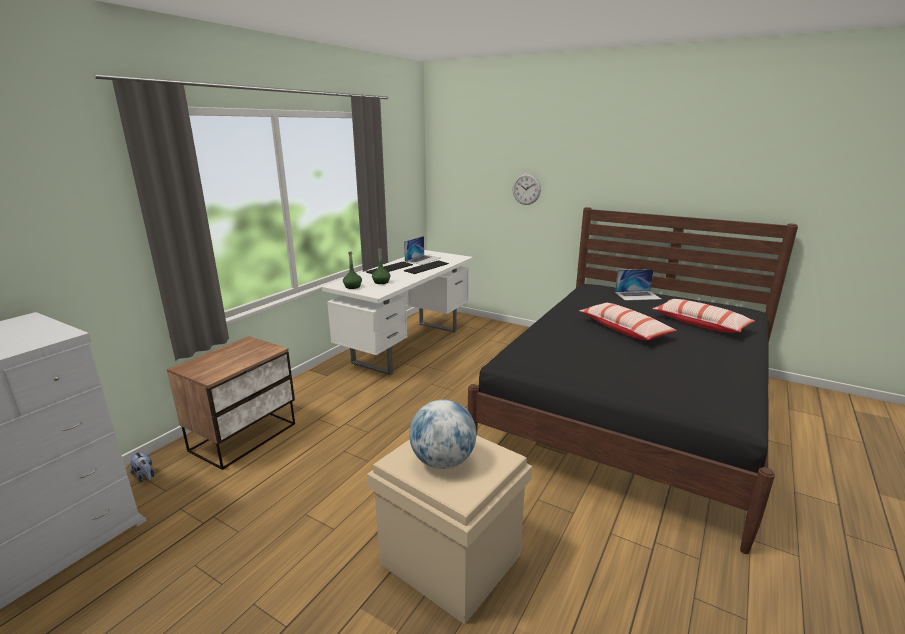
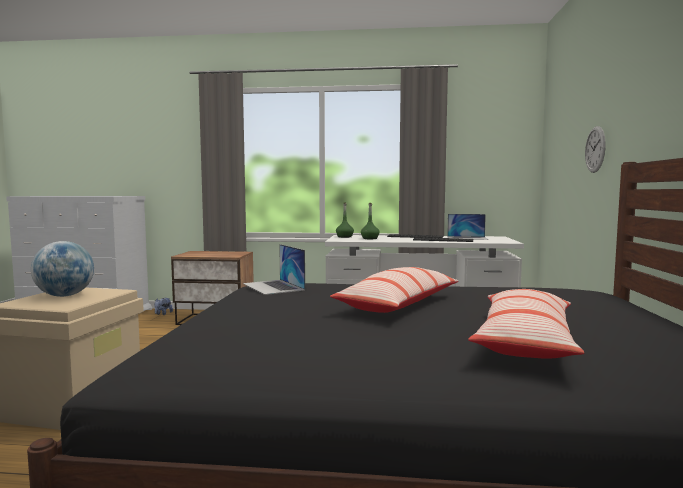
camera: 65 degrees right, 15 degrees down
(637, 295) = (596, 306): laptop -> laptop (273, 287)

